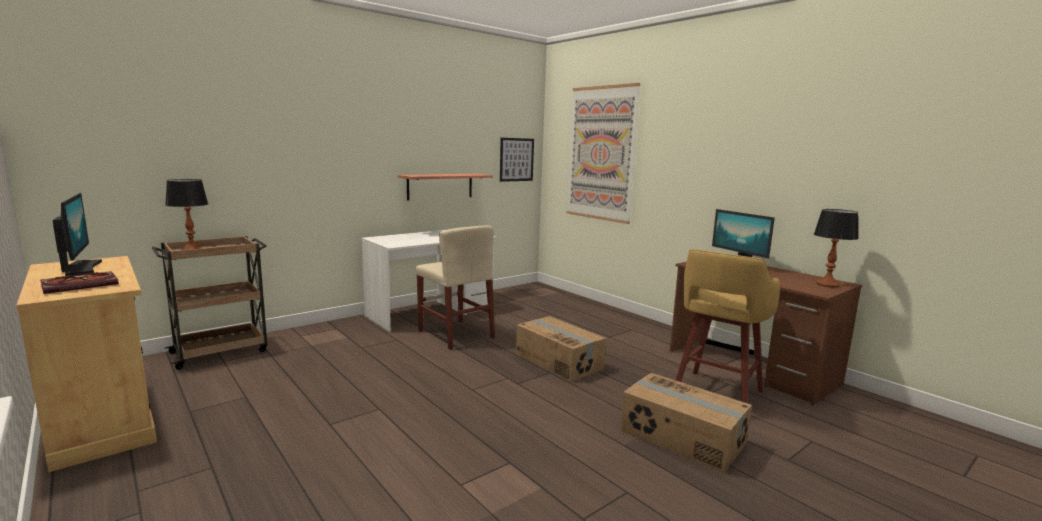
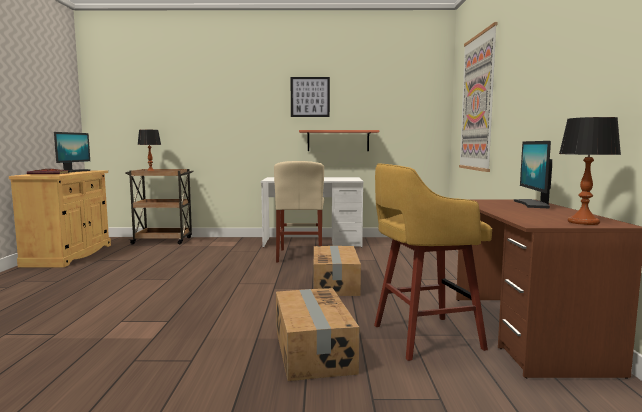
camera: 40 degrees right, 5 degrees down
(516, 159) = (419, 118): picture -> picture (310, 97)

